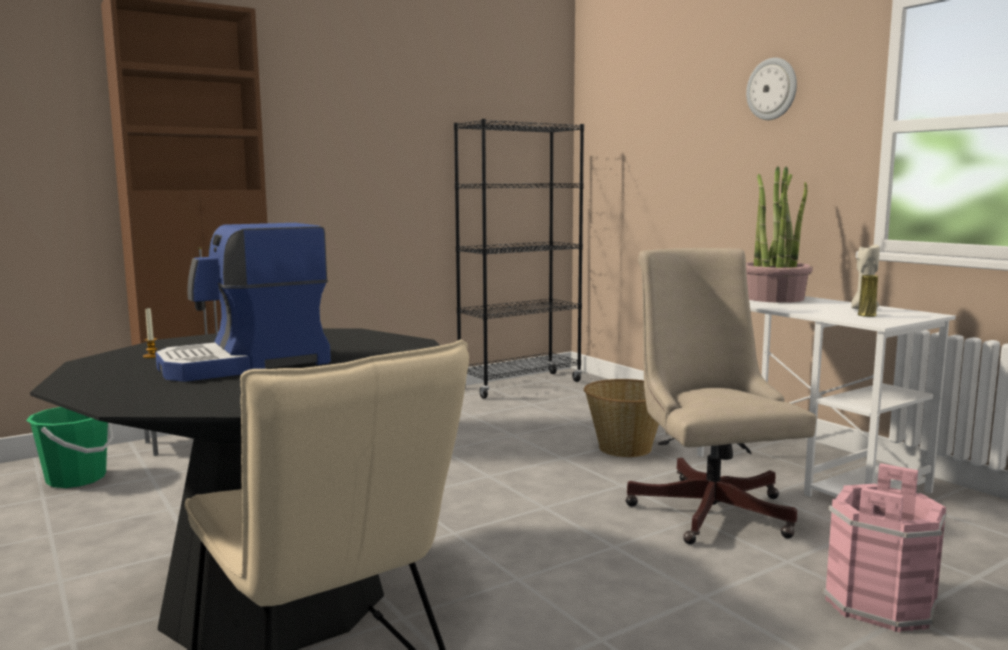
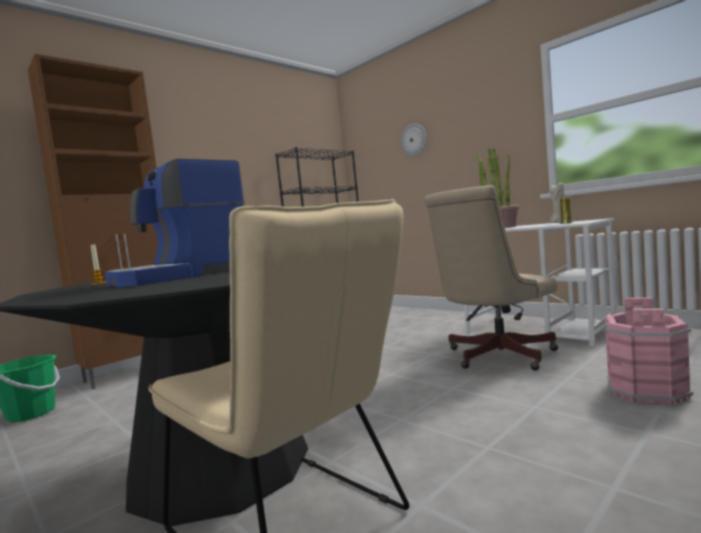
camera: 10 degrees left, 5 degrees down
(626, 448) = (420, 335): basket -> none
(708, 506) = (495, 356): beige office chair -> beige office chair turned 105 degrees counterclockwise
(772, 89) = (470, 111): wall clock -> wall clock (414, 140)

